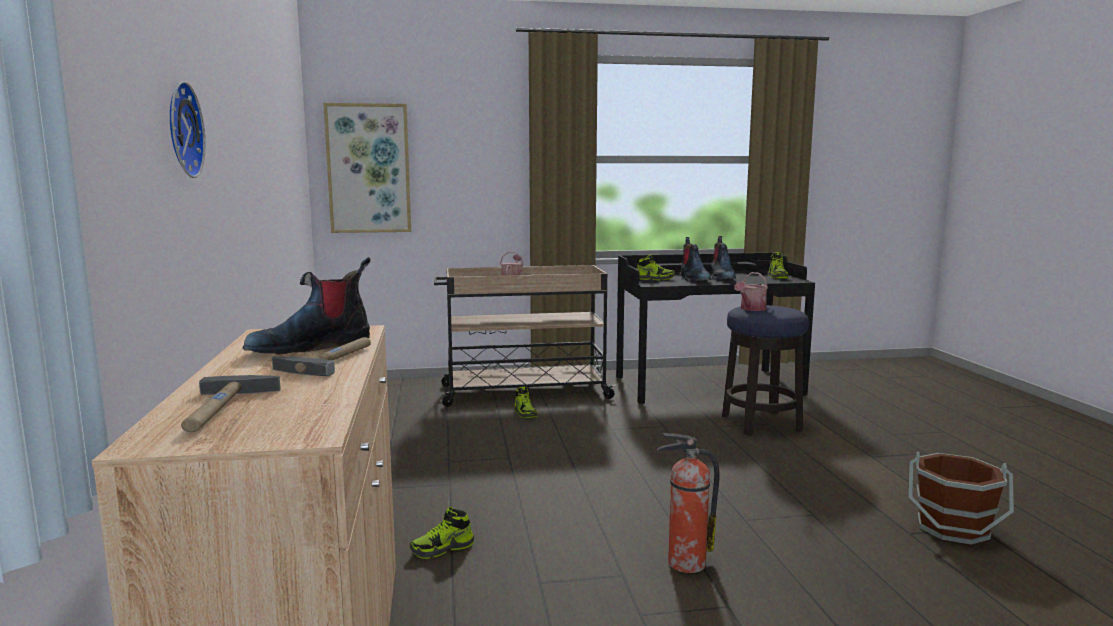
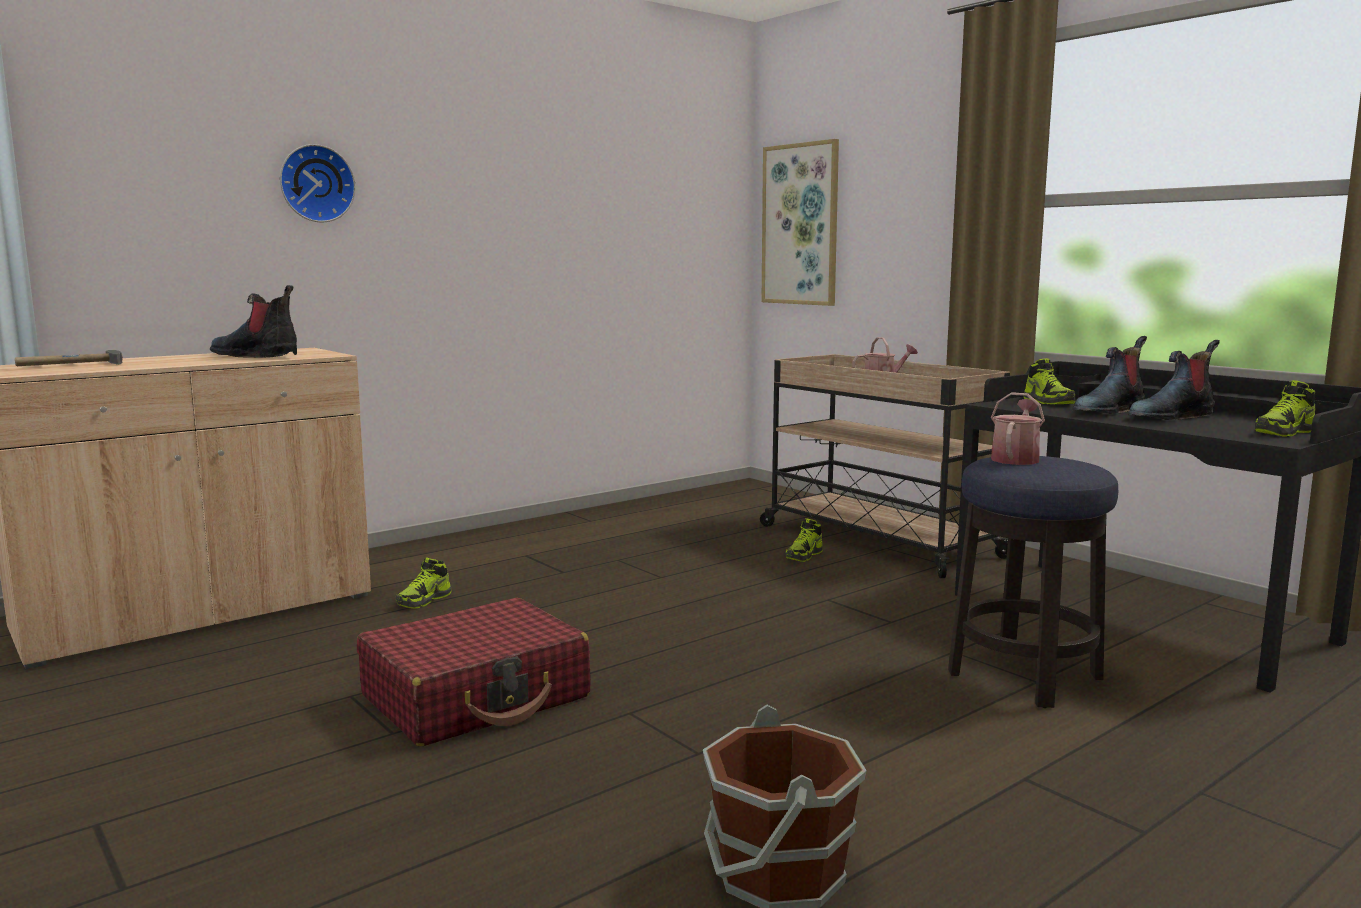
camera: 60 degrees right, 0 degrees up
(332, 359) = (214, 361): hammer -> none
(442, 549) = (424, 600): shoe -> shoe turned 90 degrees counterclockwise
(684, 563) = (477, 697): fire extinguisher -> red suitcase
(751, 309) = (1016, 458): watering can -> watering can turned 105 degrees clockwise

